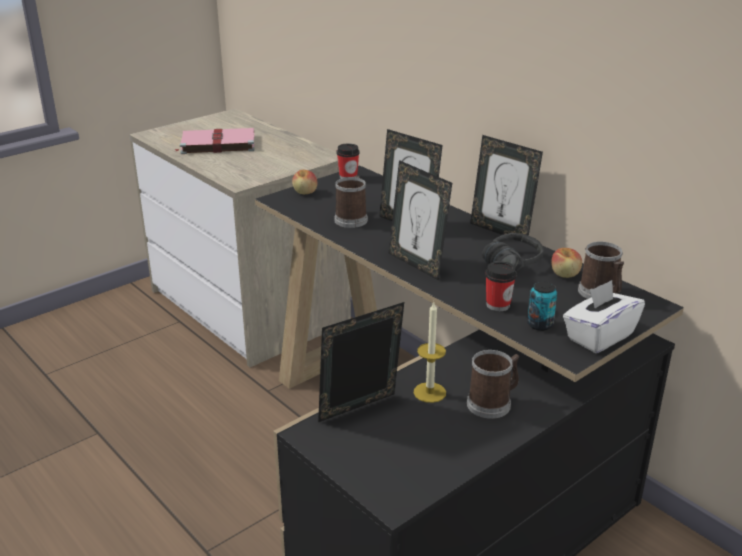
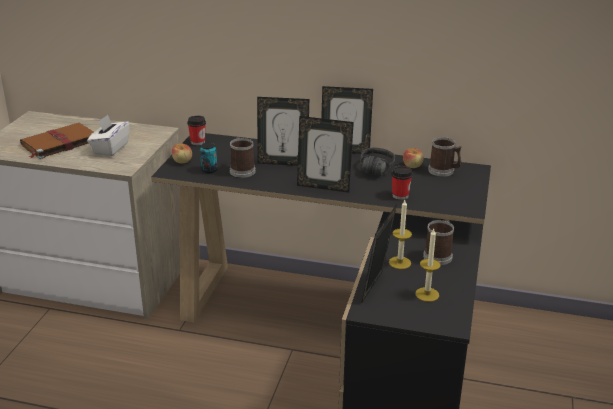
camera: 35 degrees left, 0 degrees up
(216, 144) = (58, 143): pink book -> brown book
(412, 446) = (427, 294): none -> candle
(540, 324) = (435, 199): can -> can (209, 170)
(599, 336) = (471, 195): white tissue box -> white tissue box (110, 148)

